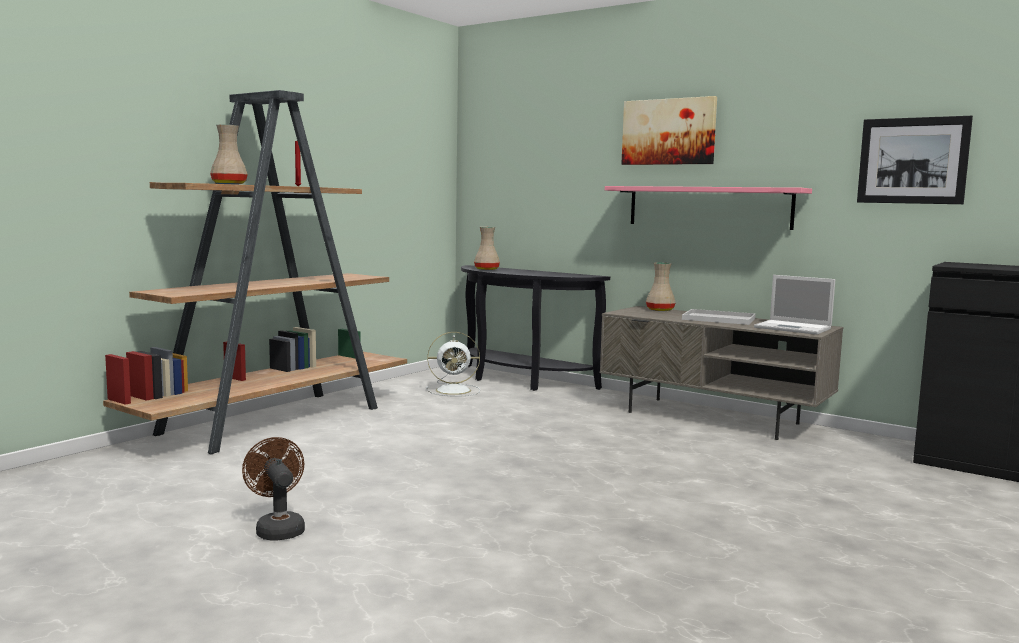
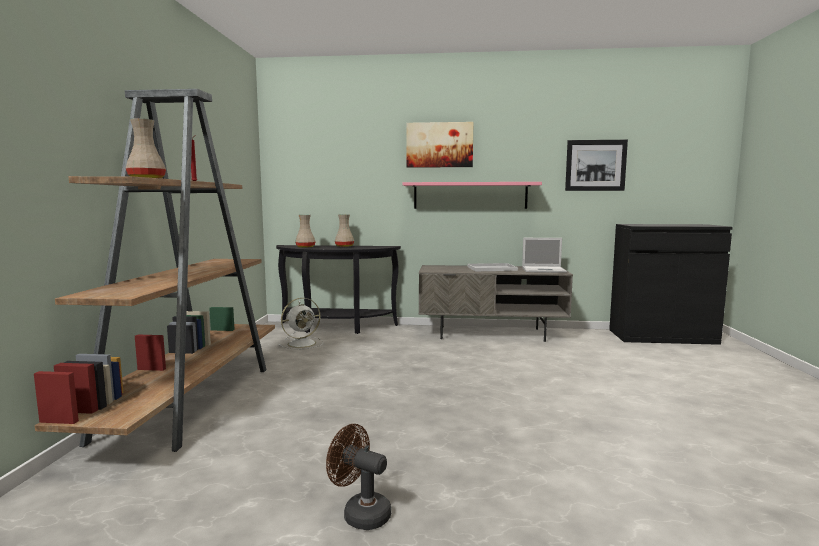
camera: 30 degrees left, 0 degrees up
(660, 310) = (445, 266): beige vase -> beige vase (345, 246)

